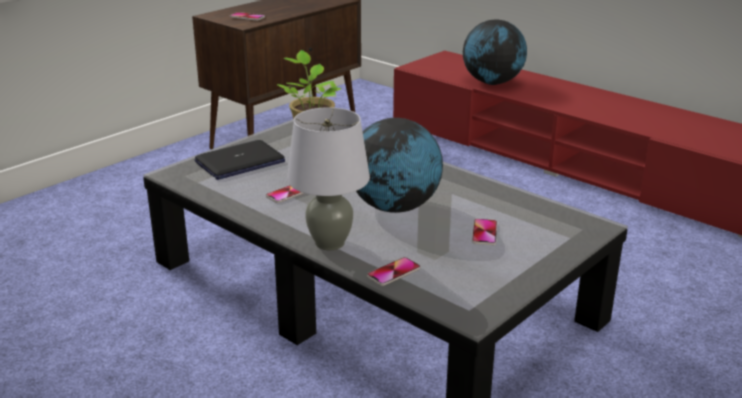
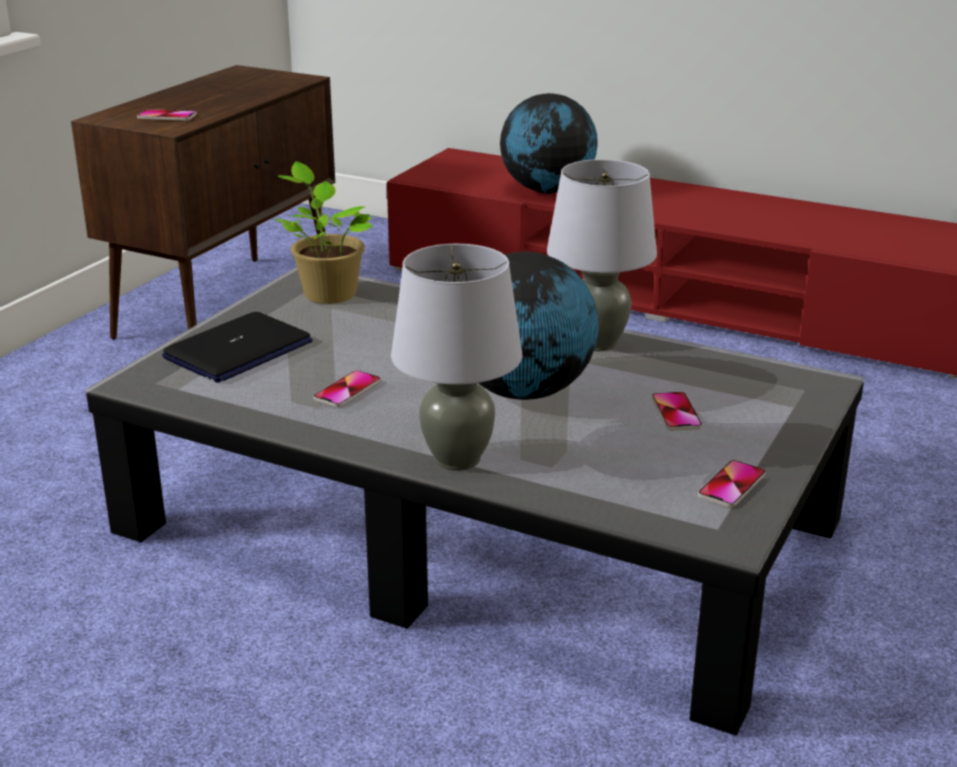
camera: 15 degrees left, 0 degrees up
(393, 272) = (580, 490): phone -> phone (732, 485)
(460, 183) = (597, 343): none -> grey table lamp

